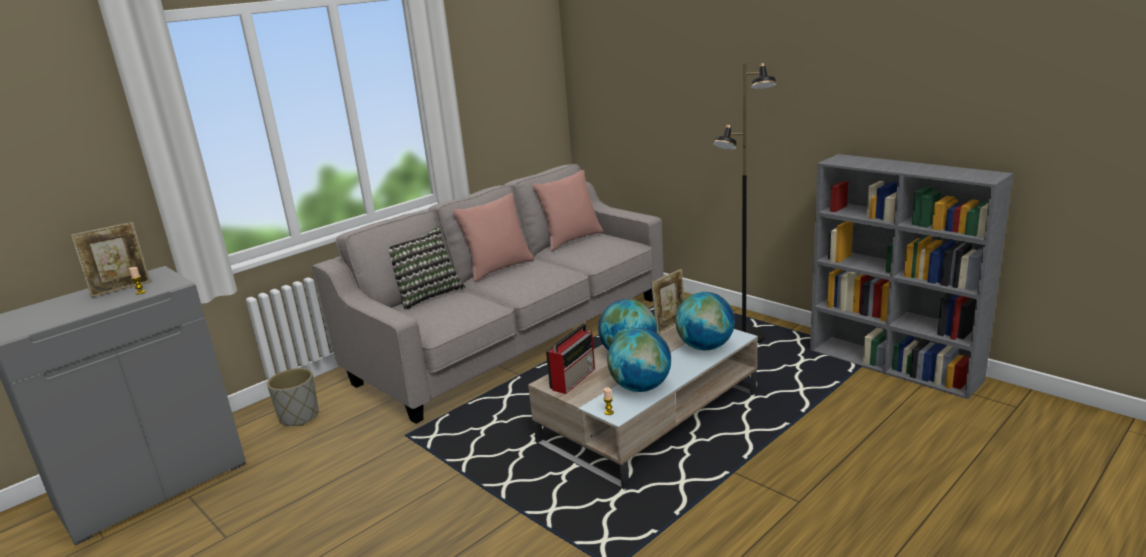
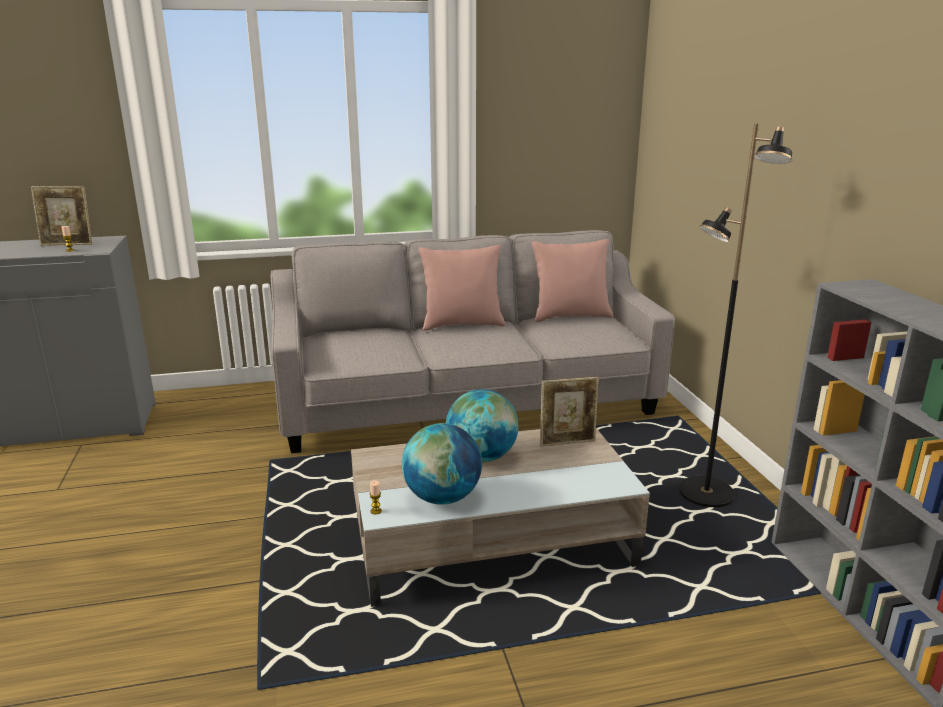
camera: 30 degrees right, 0 degrees up
(299, 417) = (223, 410): grey planter -> none
(427, 295) = (368, 330): pillow -> none
(574, 378) = (396, 461): radio -> none
(705, 347) = (571, 481): globe -> none

